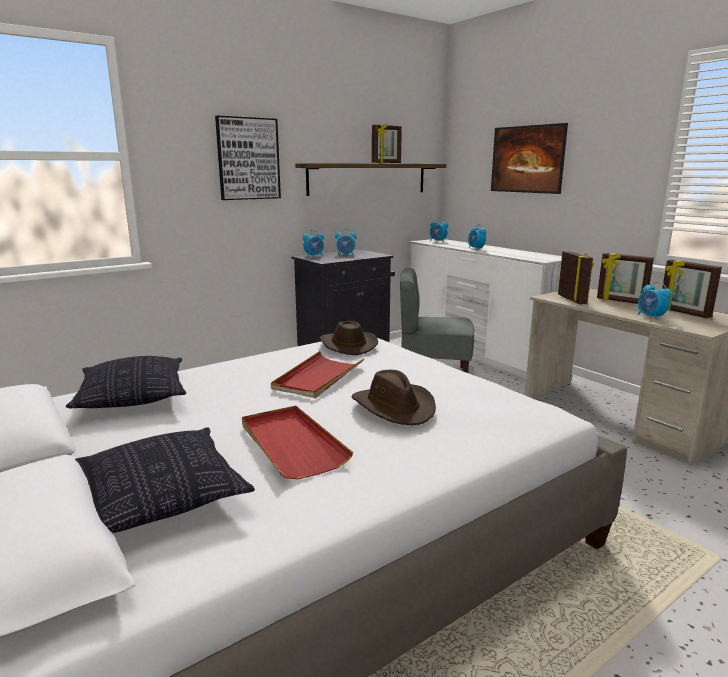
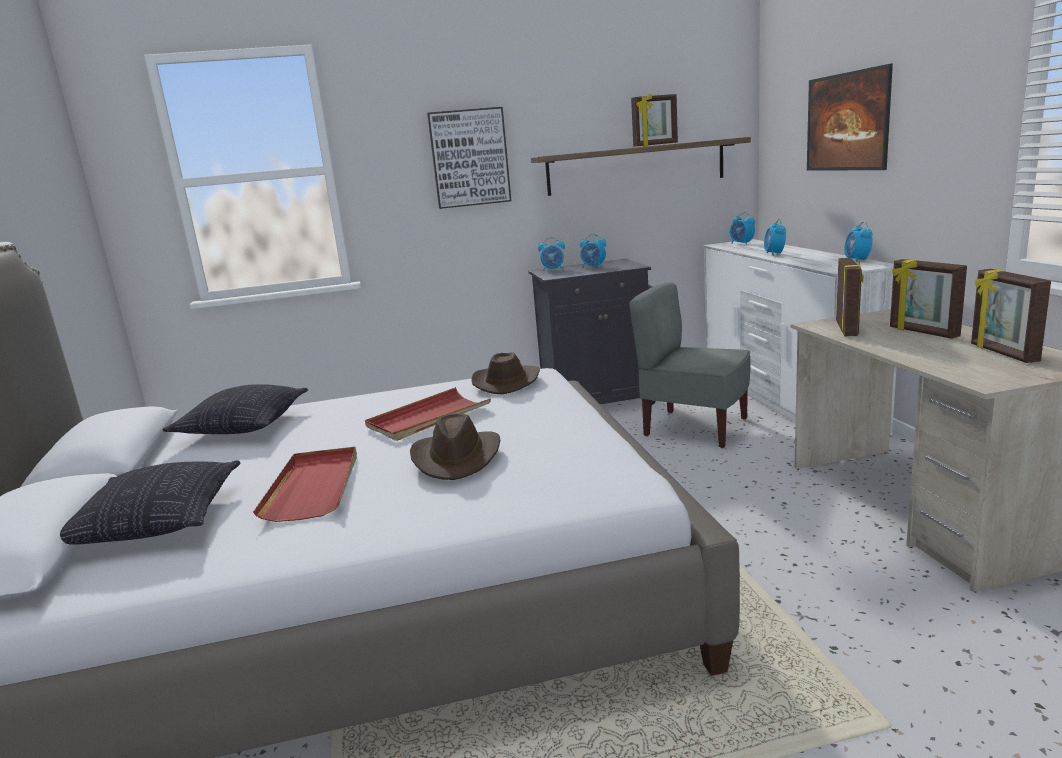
camera: 25 degrees right, 0 degrees up
(650, 317) = (931, 358): alarm clock -> alarm clock (857, 261)

